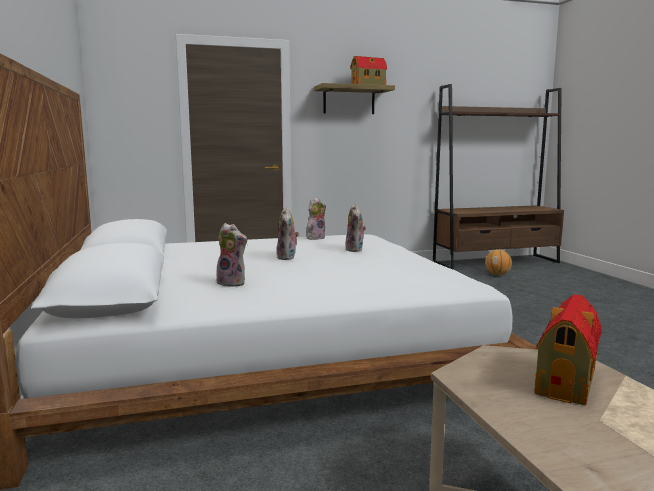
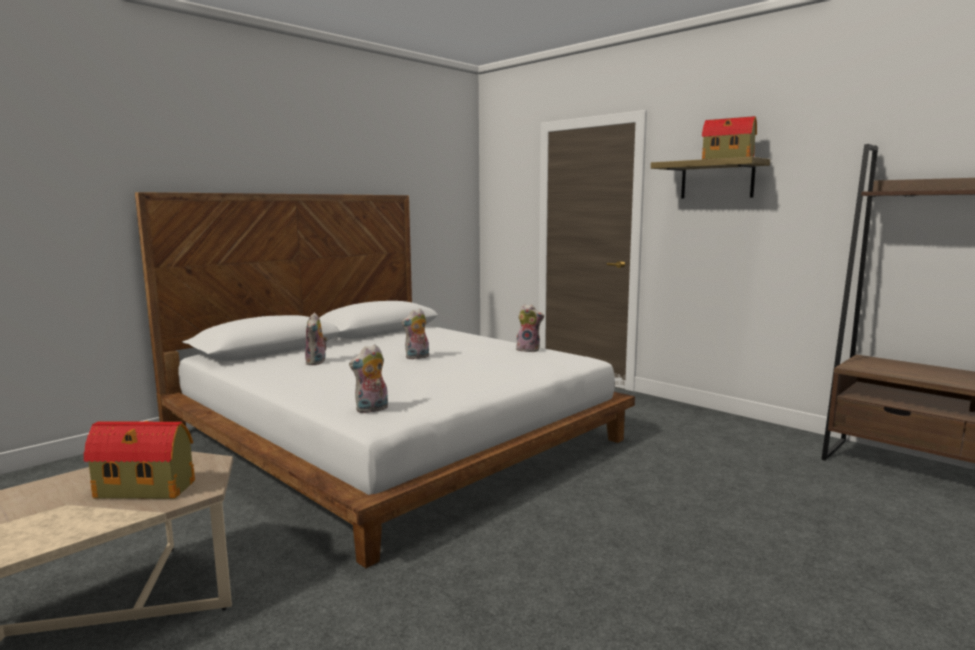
camera: 60 degrees right, 0 degrees up
(355, 250) = (491, 368): plush toy -> plush toy (372, 410)
(497, 274) = (876, 493): basketball -> none

